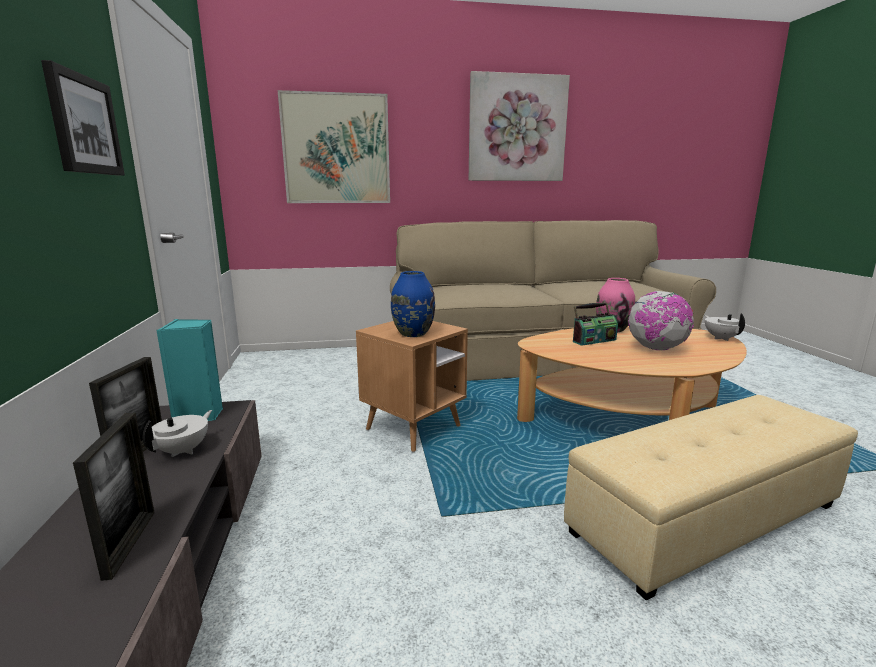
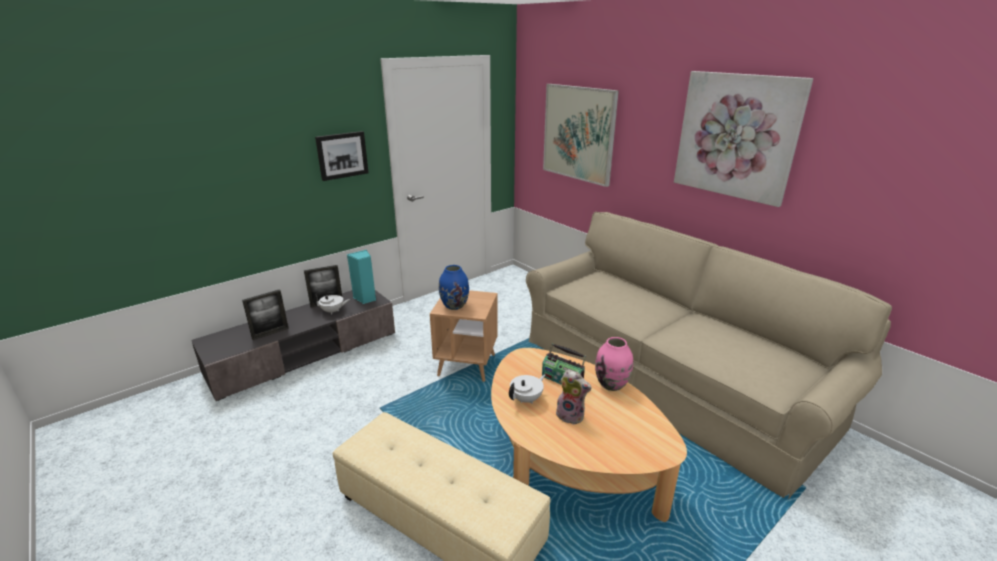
camera: 60 degrees right, 10 degrees up
(656, 349) = (571, 415): globe -> plush toy
(721, 338) = (657, 455): white teapot -> white teapot (527, 399)

